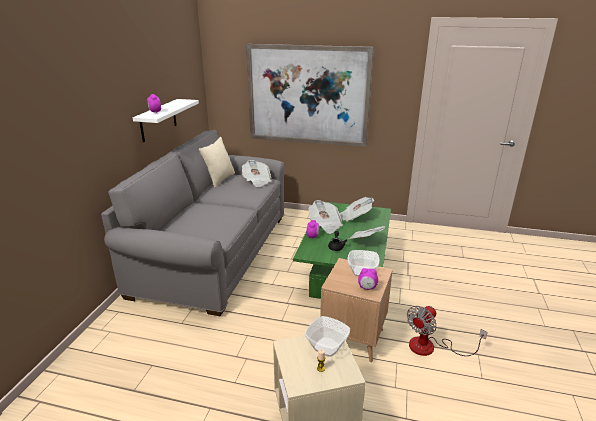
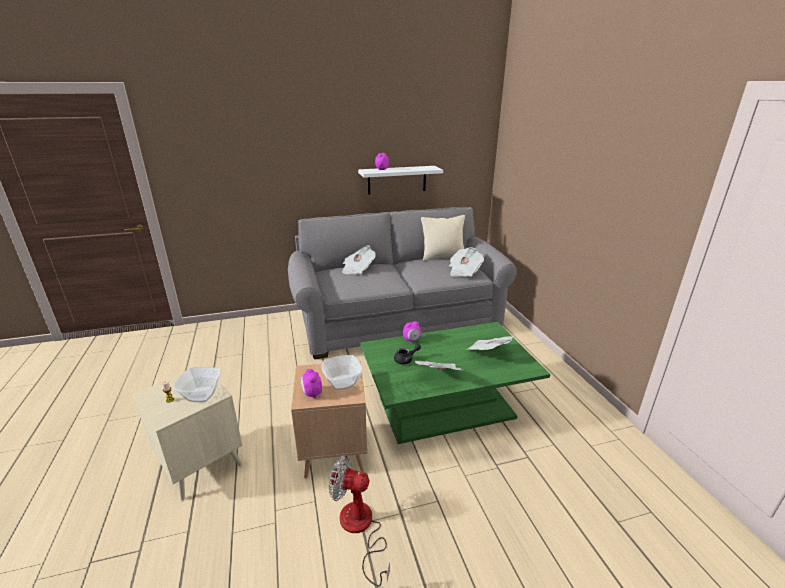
camera: 60 degrees right, 0 degrees up
(308, 95) = (565, 191): picture -> none
(325, 225) = (445, 340): newspaper -> newspaper (357, 269)

